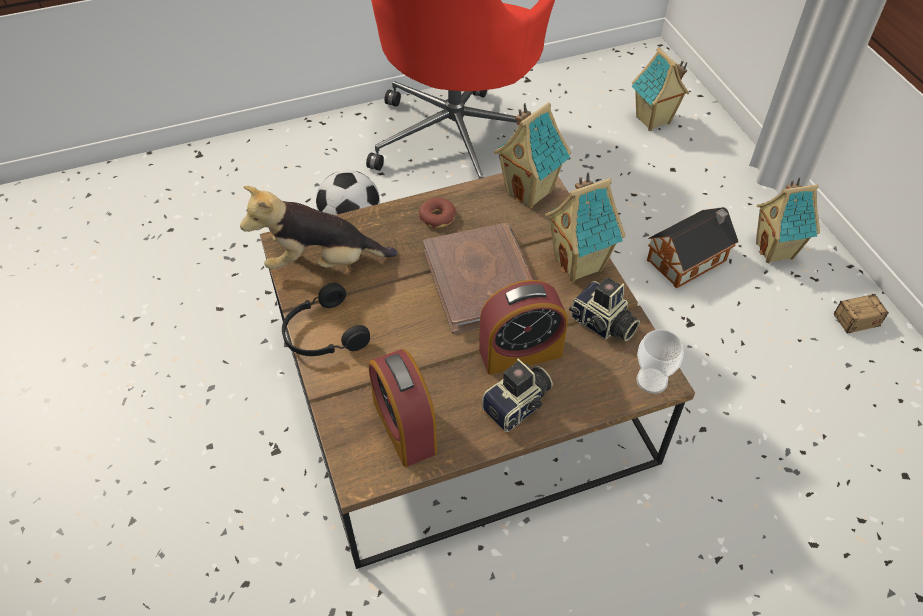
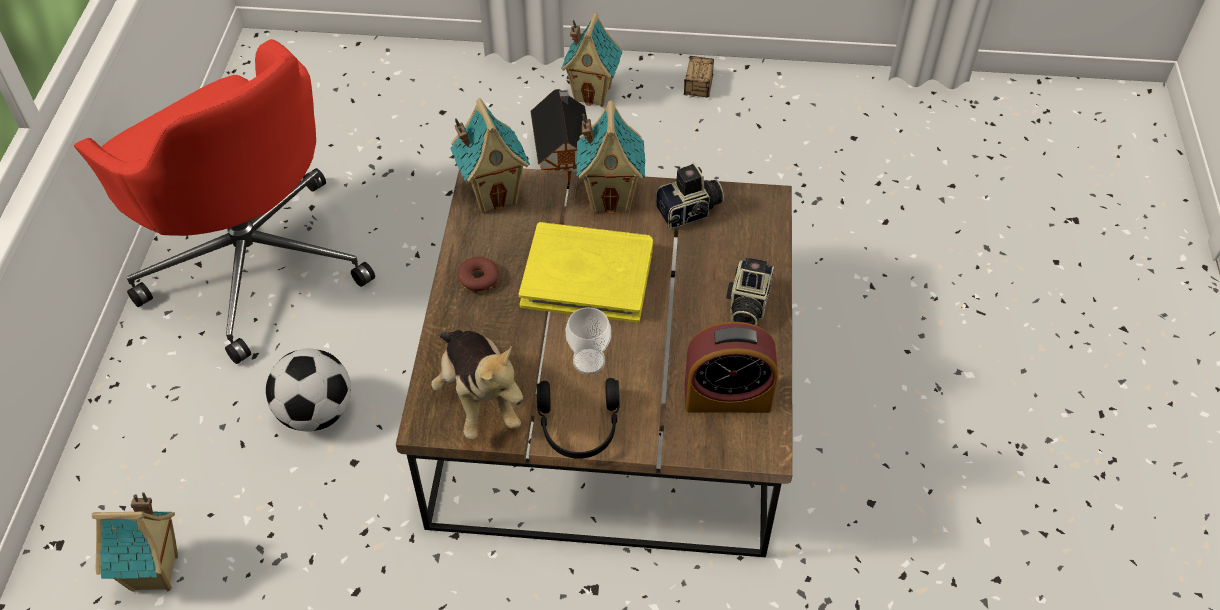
camera: 65 degrees left, 0 degrees up
(322, 262) = (478, 398): plush toy -> plush toy turned 45 degrees counterclockwise
(482, 281) = (587, 276): brown book -> yellow book
(519, 406) = (747, 305): camera -> camera turned 150 degrees counterclockwise
(520, 352) = (689, 281): alarm clock -> none
(651, 380) = (766, 206): cup -> cup (589, 361)
(653, 121) = (364, 94): toy house -> toy house (156, 573)

